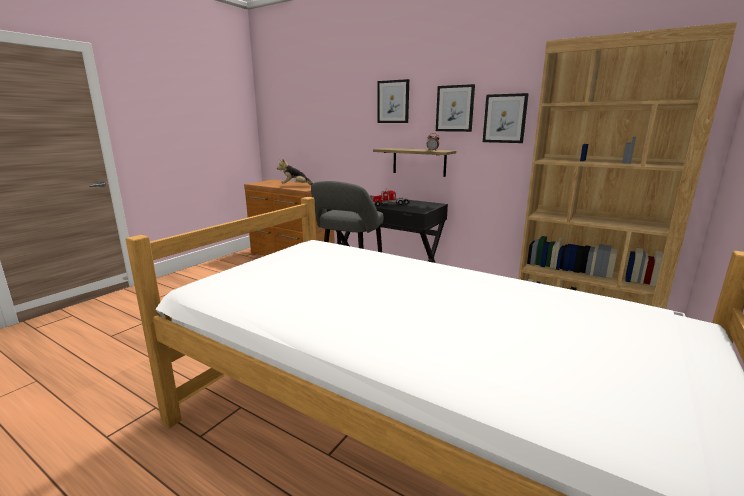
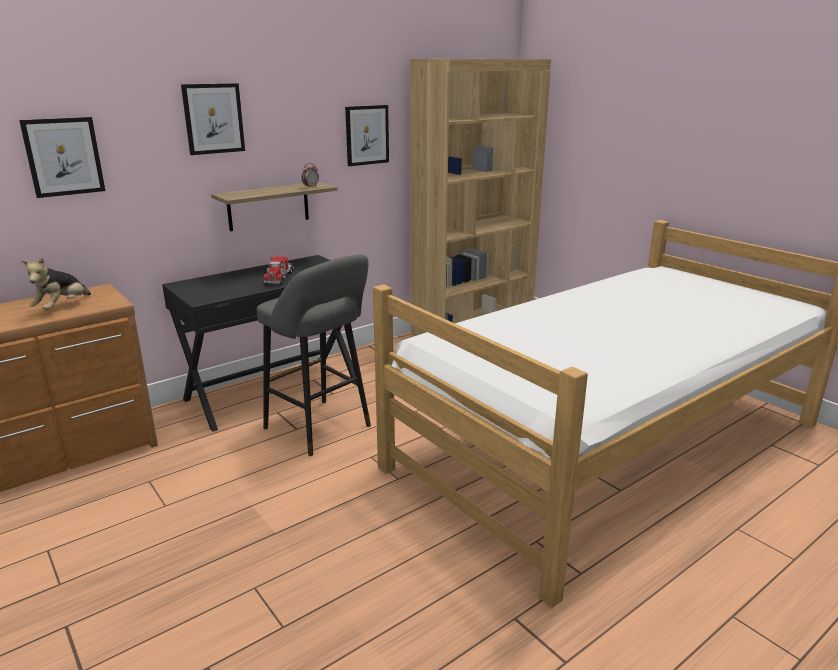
camera: 70 degrees left, 5 degrees up
(454, 108) = (309, 125): picture -> picture (64, 157)

